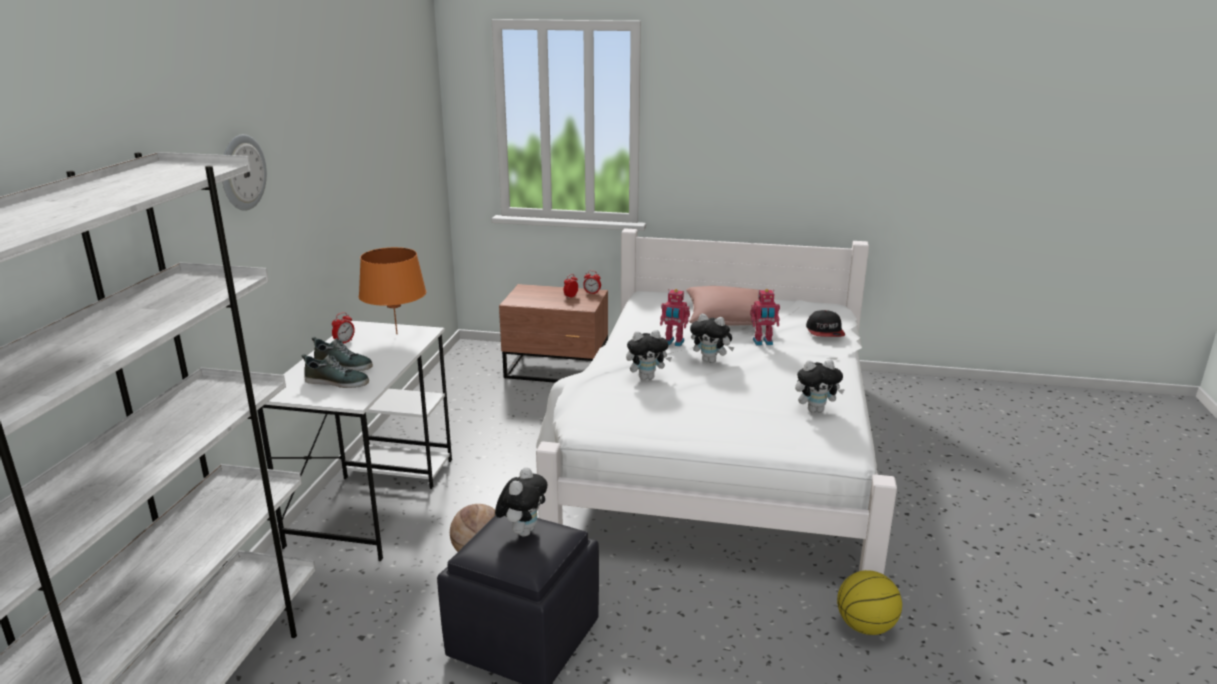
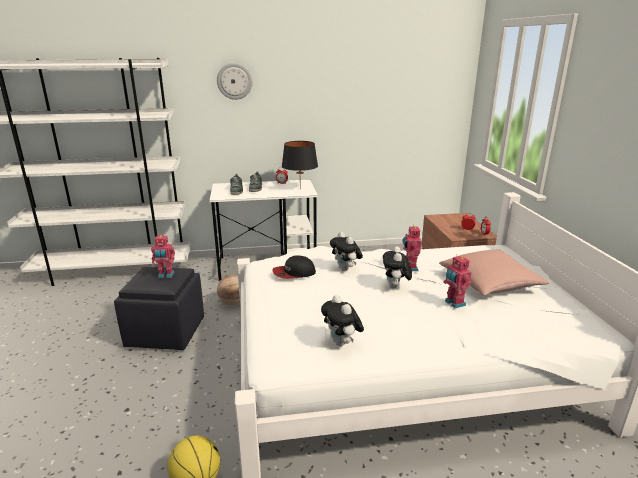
camera: 70 degrees right, 0 degrees up
(396, 334) = (300, 189): orange table lamp -> black table lamp
(523, 531) = (166, 275): plush toy -> toy robot
(825, 332) = (521, 333): cap -> cap (294, 273)

